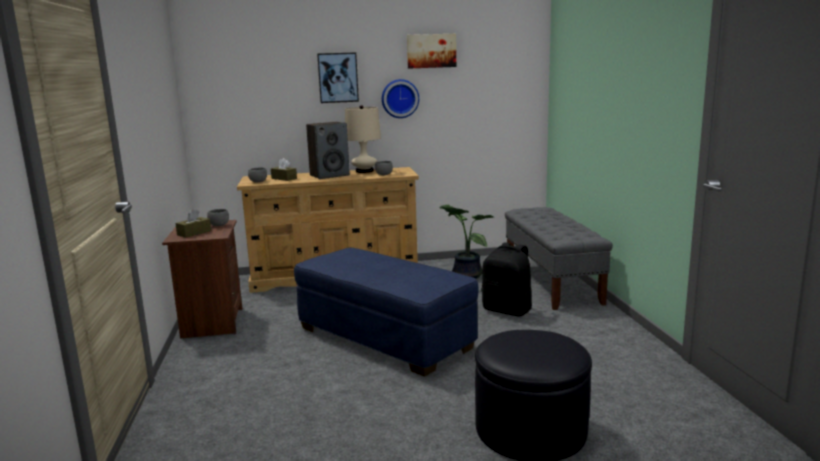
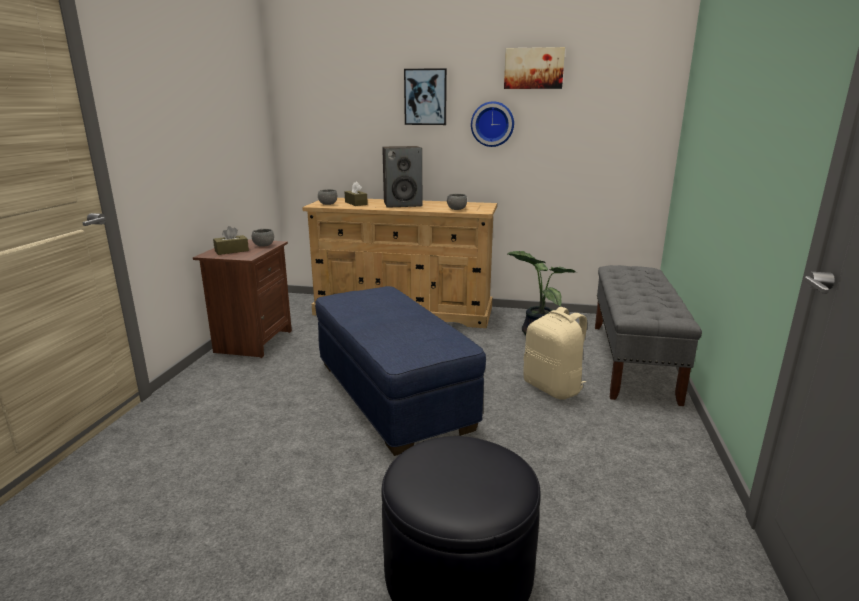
camera: 20 degrees right, 5 degrees up
(364, 171) = (444, 203): beige table lamp -> none
(507, 310) = (553, 388): black backpack -> beige backpack

